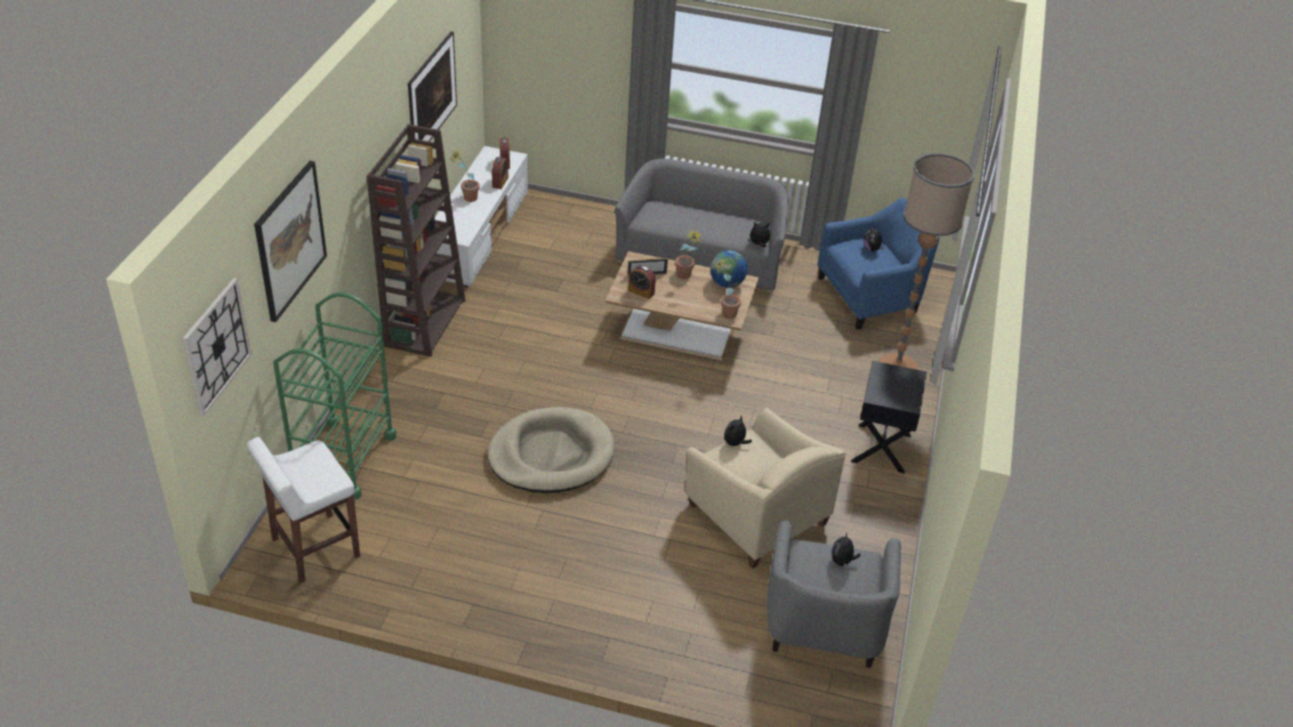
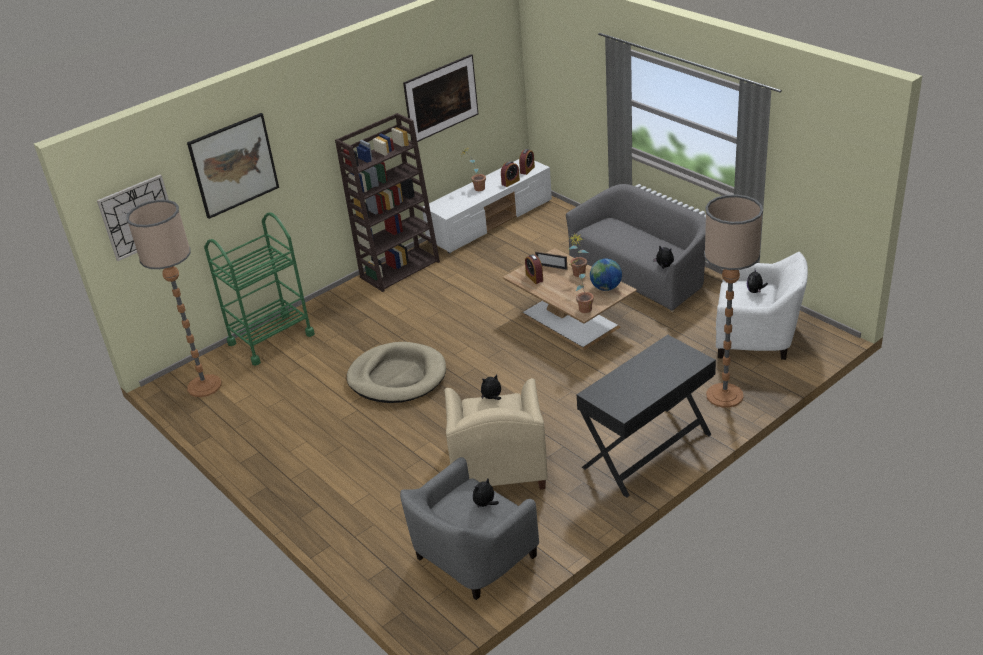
camera: 40 degrees right, 5 degrees down
(314, 548) = (204, 386): white stool -> floor lamp
(871, 296) = (757, 336): blue armchair -> white armchair
(882, 448) = (647, 451): black nightstand -> black desk

